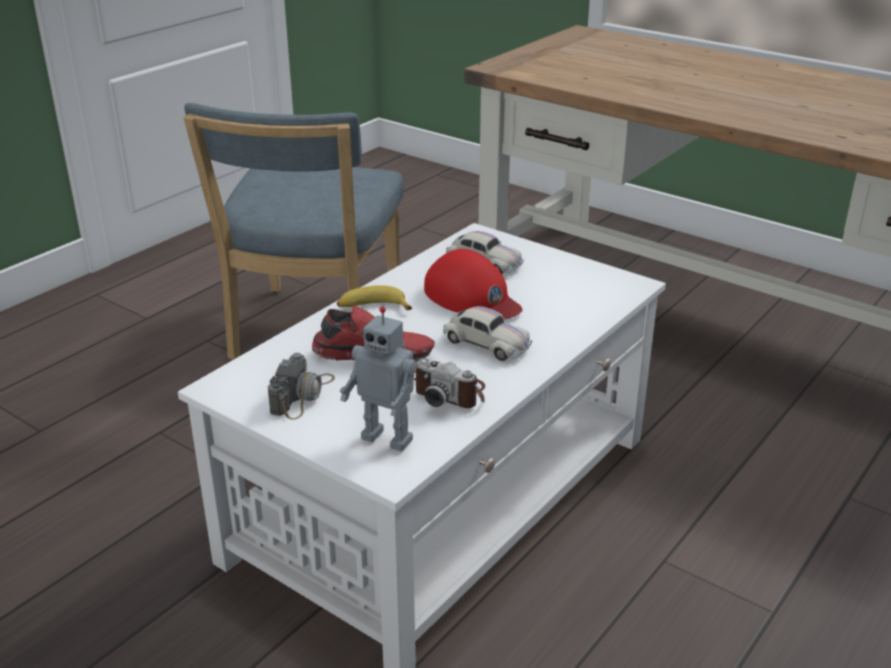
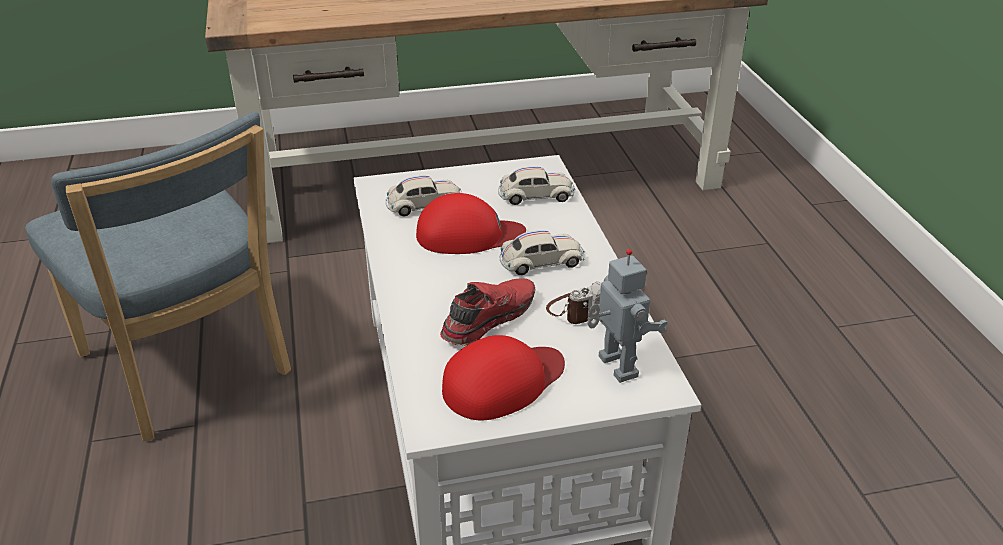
camera: 50 degrees left, 5 degrees up
(302, 394) = (503, 382): camera -> red cap
(372, 307) = (416, 285): banana -> none
(388, 438) = (615, 367): toy robot -> toy robot turned 90 degrees counterclockwise
(580, 300) = (536, 195): none -> white toy car

